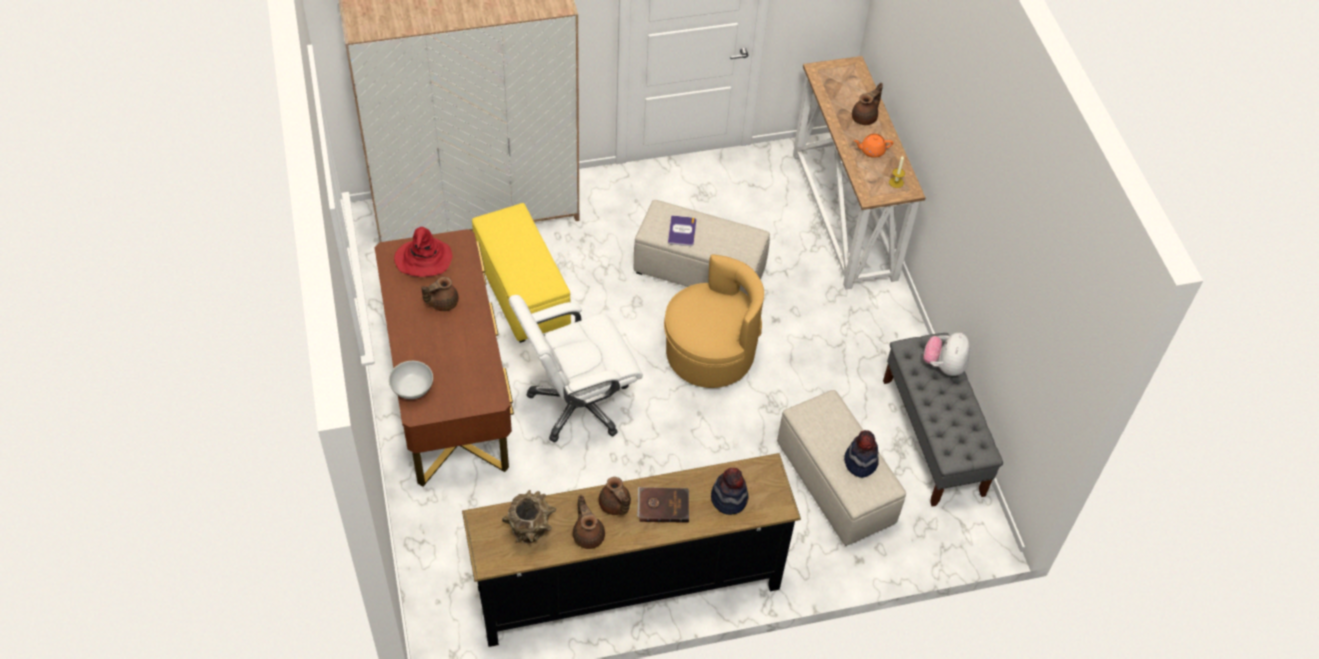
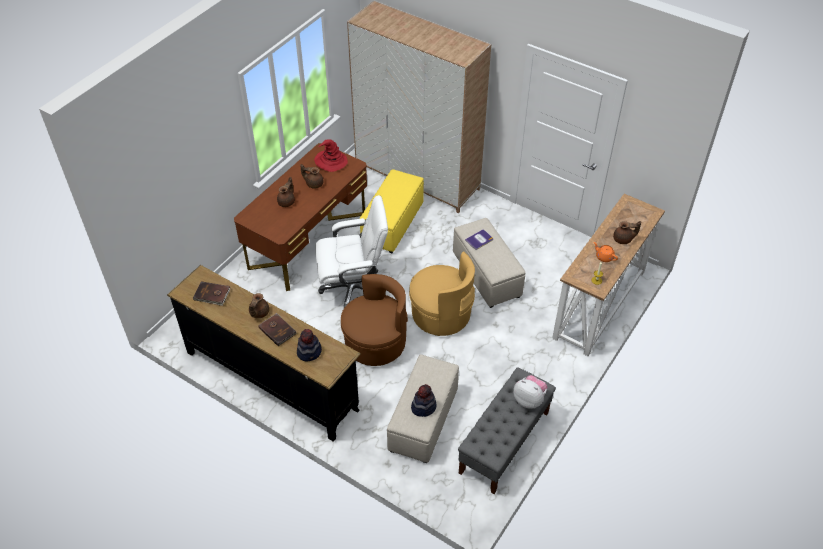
camera: 50 degrees right, 5 degrees down
(412, 389) = (255, 208): white bowl -> none
(531, 532) = (212, 295): brown vase -> brown book
(577, 404) = (353, 288): white office chair -> white office chair turned 150 degrees clockwise
(588, 534) = (231, 315): brown teapot -> brown teapot (287, 202)
(684, 446) = (375, 344): none -> brown armchair
(944, 366) = (529, 399): plush toy -> plush toy turned 60 degrees clockwise

